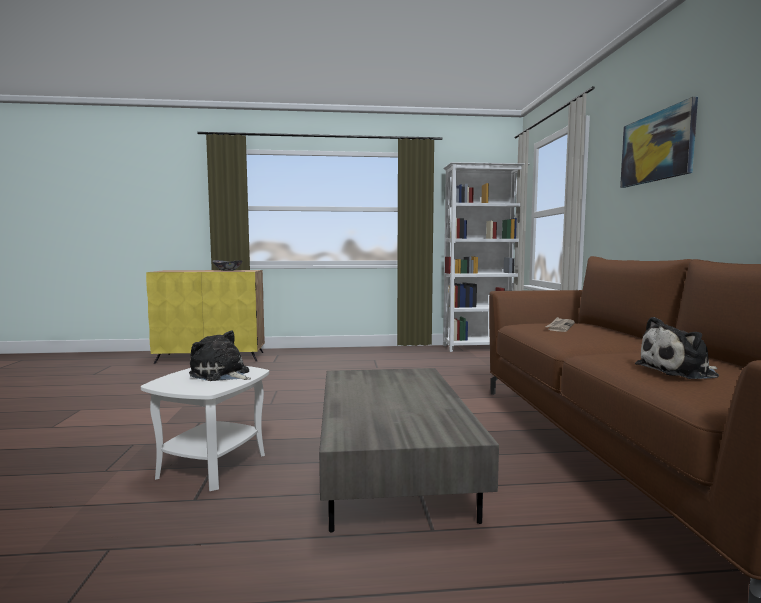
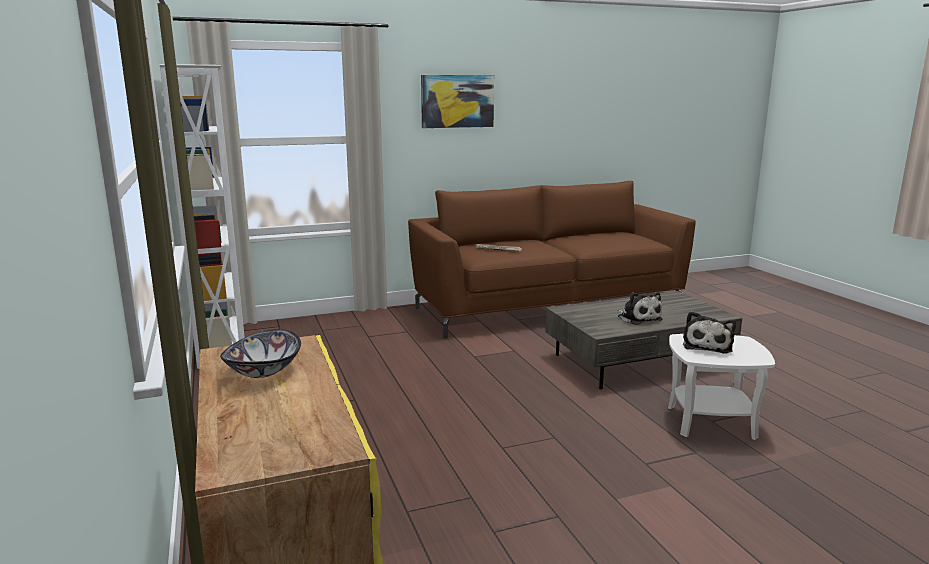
camera: 105 degrees left, 10 degrees up
(680, 371) = (616, 240): plush toy -> plush toy (638, 318)

